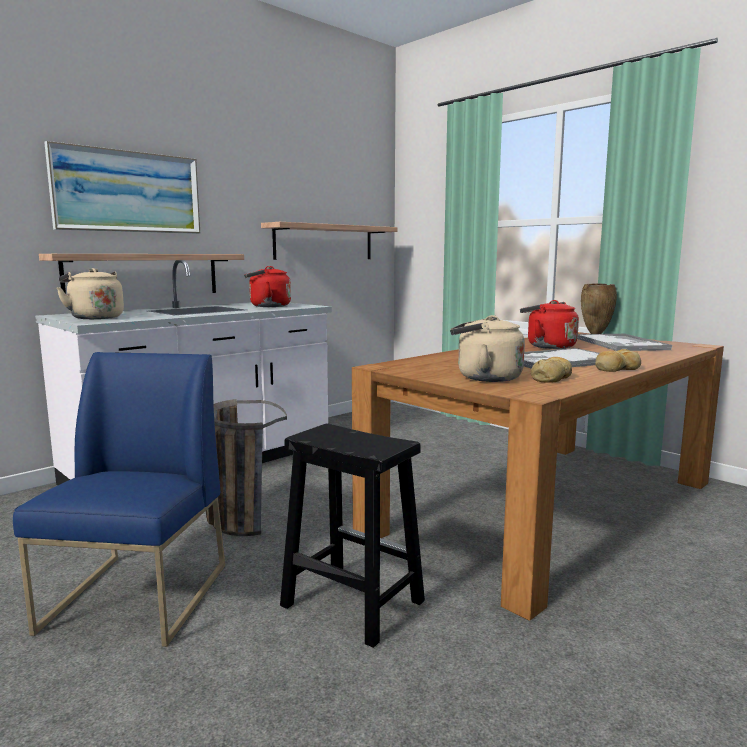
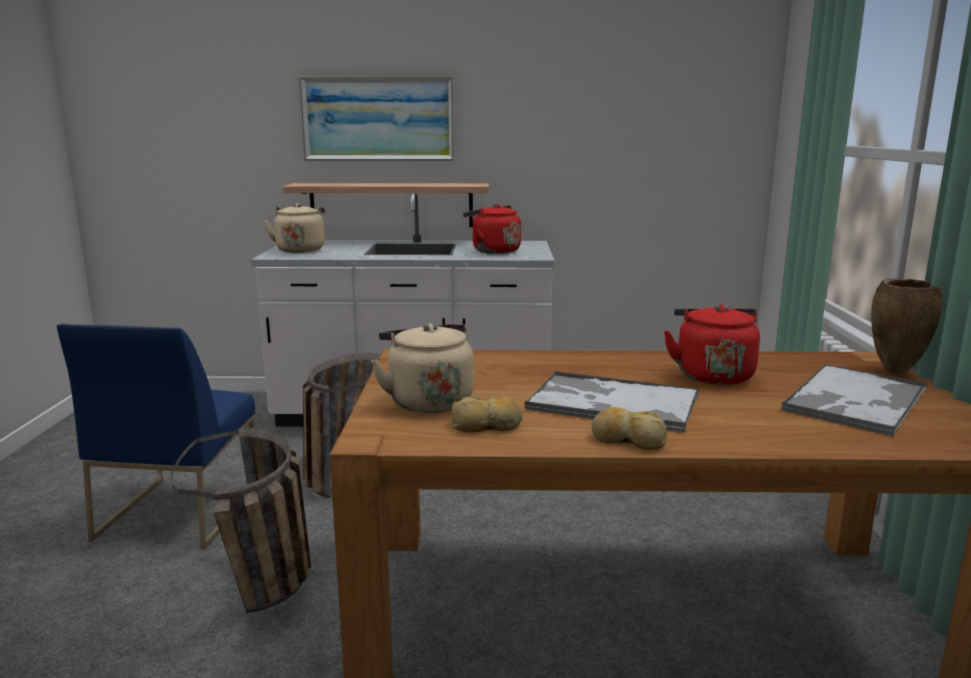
camera: 45 degrees right, 5 degrees up
(138, 598) = (179, 511): blue chair -> blue chair turned 135 degrees clockwise
(324, 242) = (637, 167): shelf -> none
(350, 603) = (267, 594): black stool -> basket

